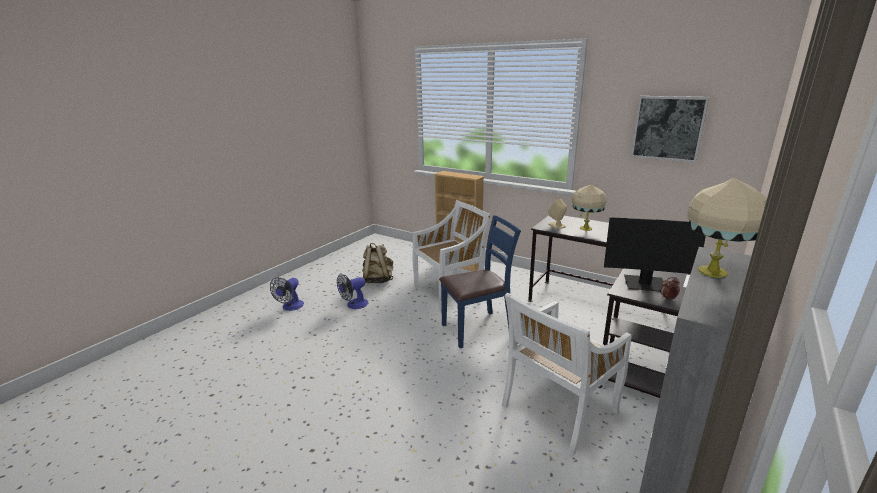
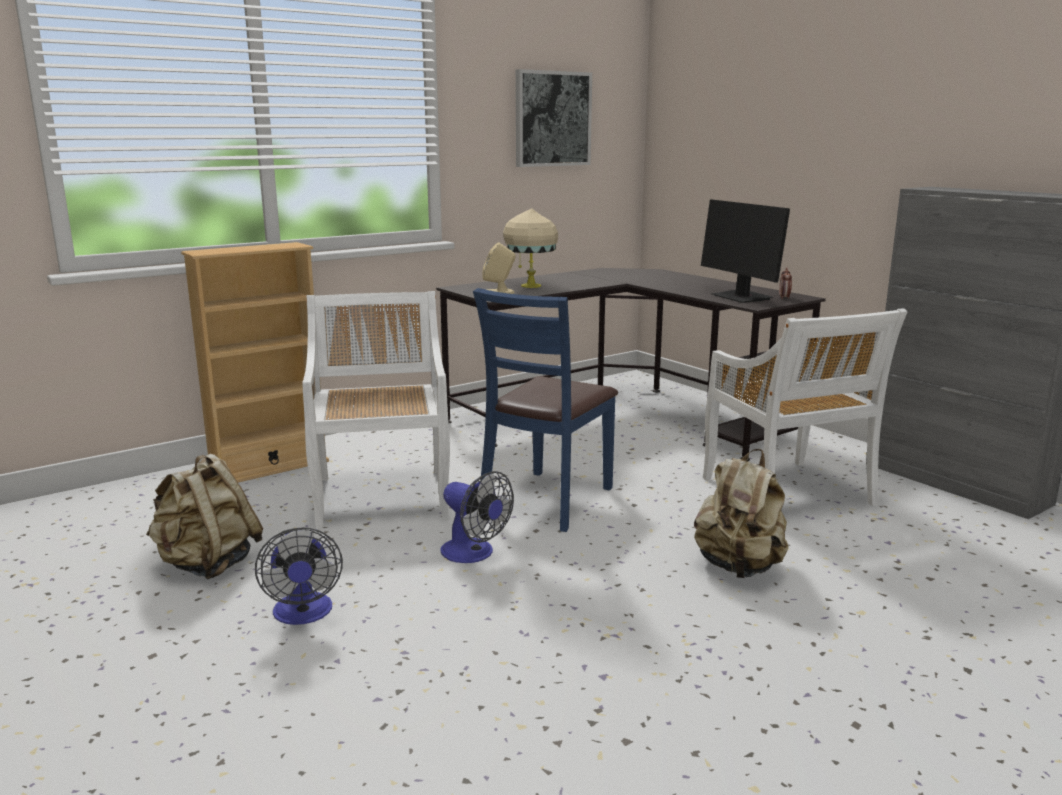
camera: 70 degrees left, 5 degrees down
(290, 307) = (178, 729): fan -> fan (474, 554)
(442, 400) = (739, 567): none -> beige backpack
(477, 329) = (547, 500): blue chair -> blue chair turned 150 degrees counterclockwise
(645, 284) = (741, 297): monitor -> monitor turned 120 degrees clockwise
(714, 272) = (975, 191): beige table lamp -> none

